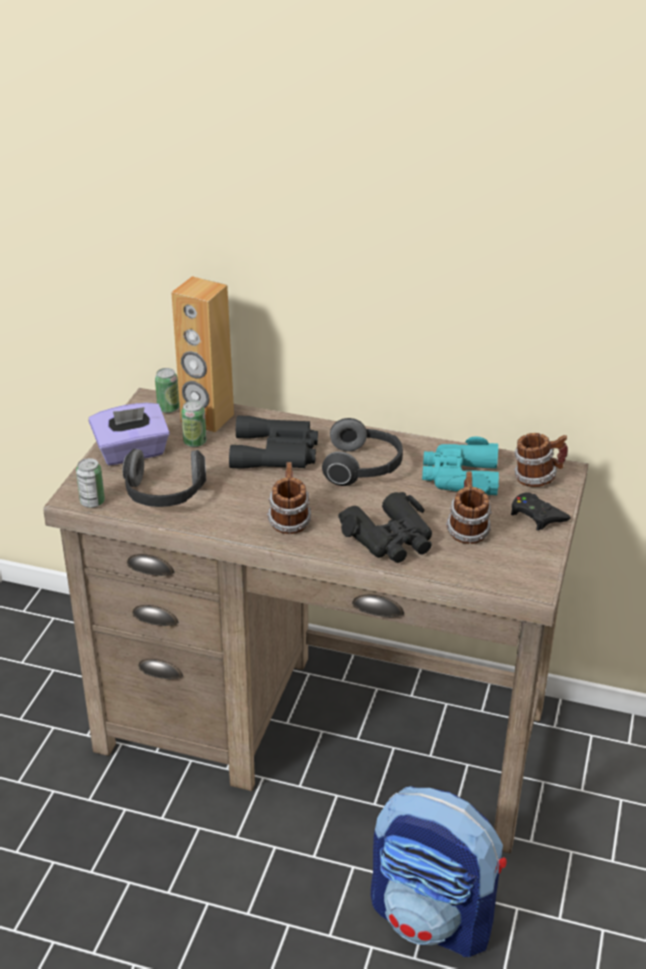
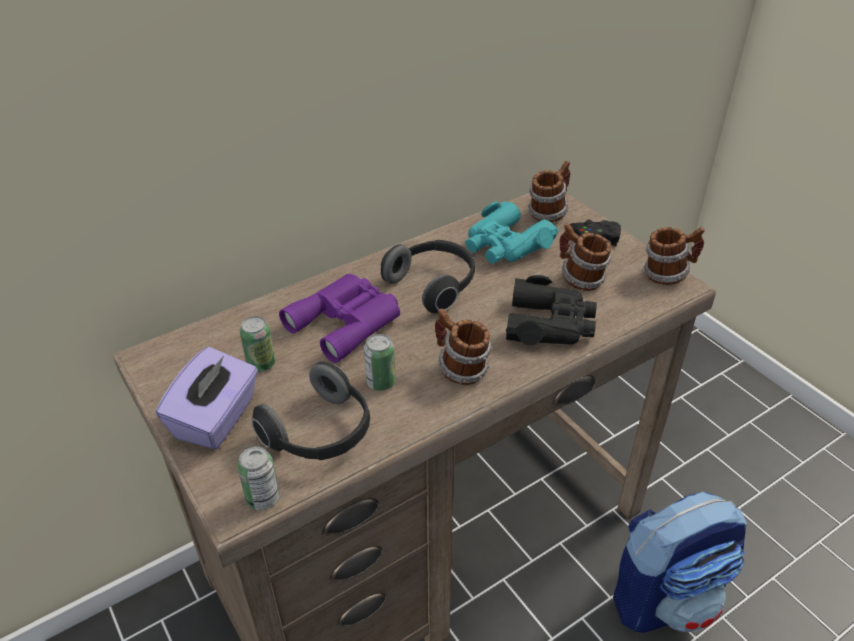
camera: 50 degrees left, 5 degrees up
(168, 408) = (180, 352): can -> can (381, 382)
(207, 419) = (234, 336): brown speaker -> none
(277, 452) = (347, 321): black binoculars -> purple binoculars
(537, 573) = (667, 275): none -> mug

